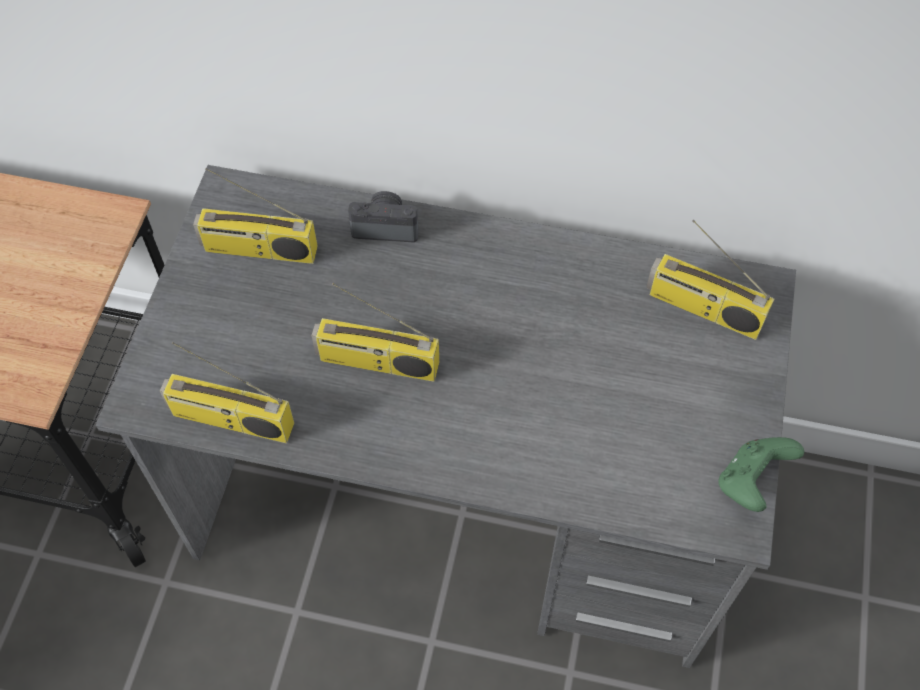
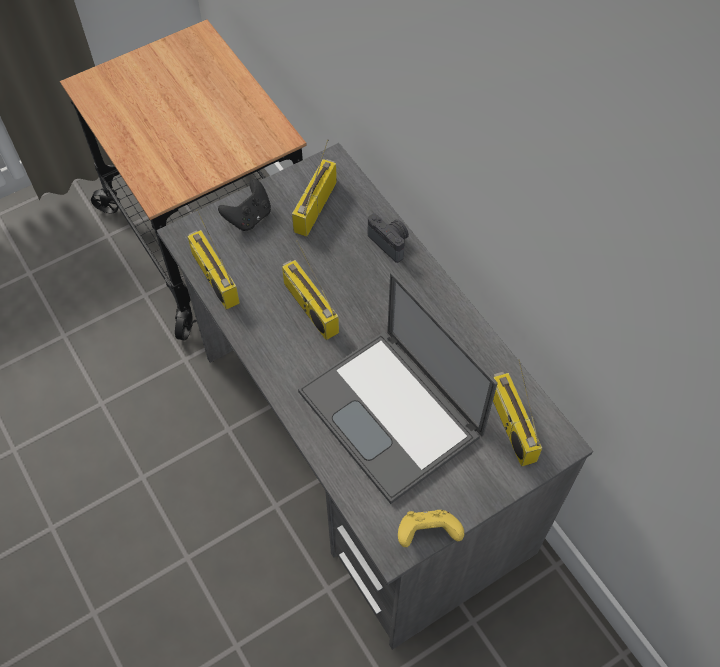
camera: 45 degrees right, 0 degrees up
(196, 322) = (249, 217): none -> black game controller
(258, 250) = (315, 205): radio -> radio turned 60 degrees clockwise
(586, 397) = (392, 414): none -> laptop
(751, 482) = (427, 534): green game controller -> yellow game controller

